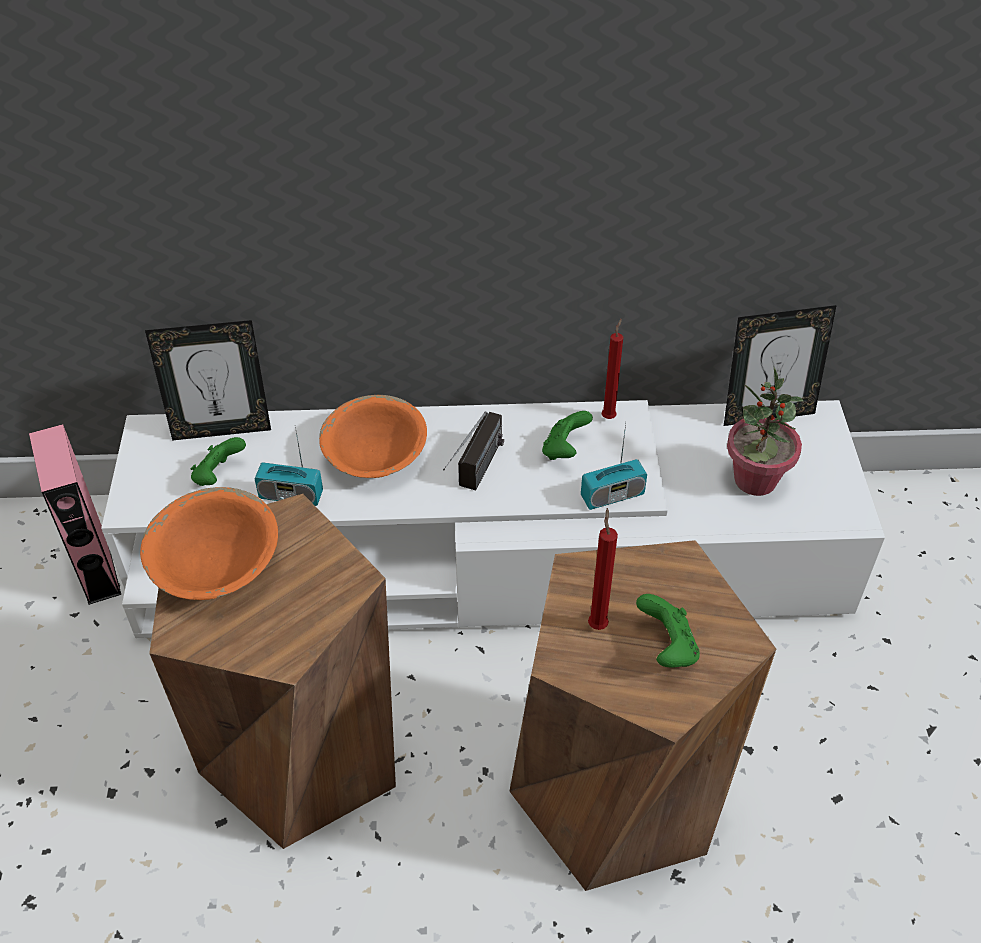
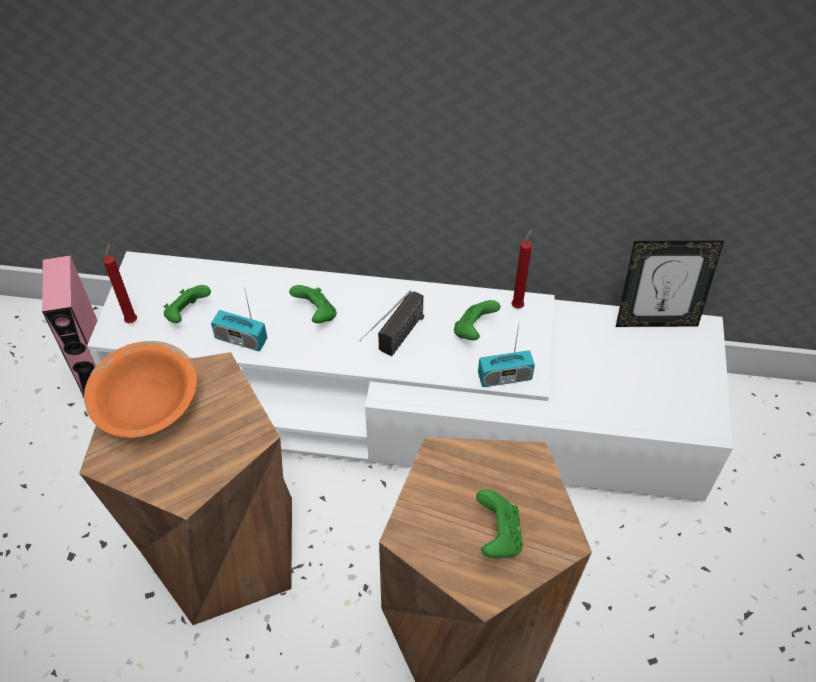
camera: 10 degrees right, 5 degrees up
(222, 429) = (198, 273): picture frame -> none
(375, 456) = (316, 314): orange bowl -> green game controller
(597, 623) = (445, 505): red candle -> red candle (132, 320)
(755, 480) = (631, 380): potted plant -> none

